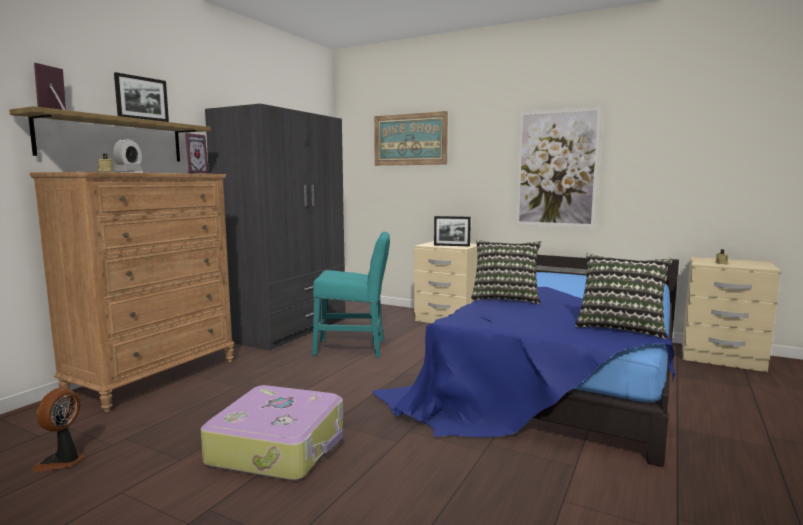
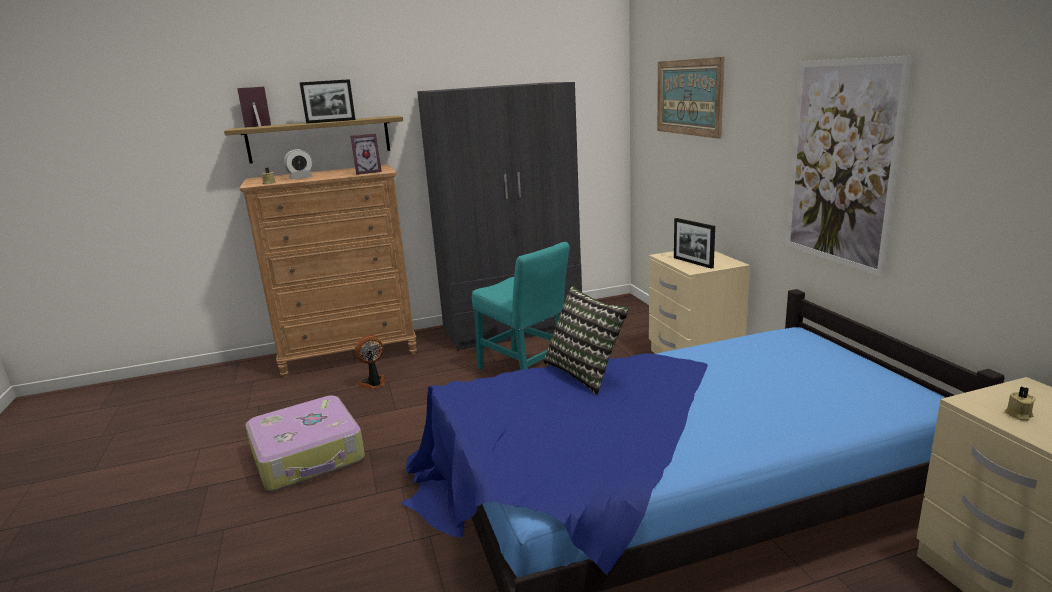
camera: 45 degrees right, 10 degrees up
(63, 461) = (214, 410): fan -> fan (373, 384)
(620, 328) = (577, 470): pillow -> none

